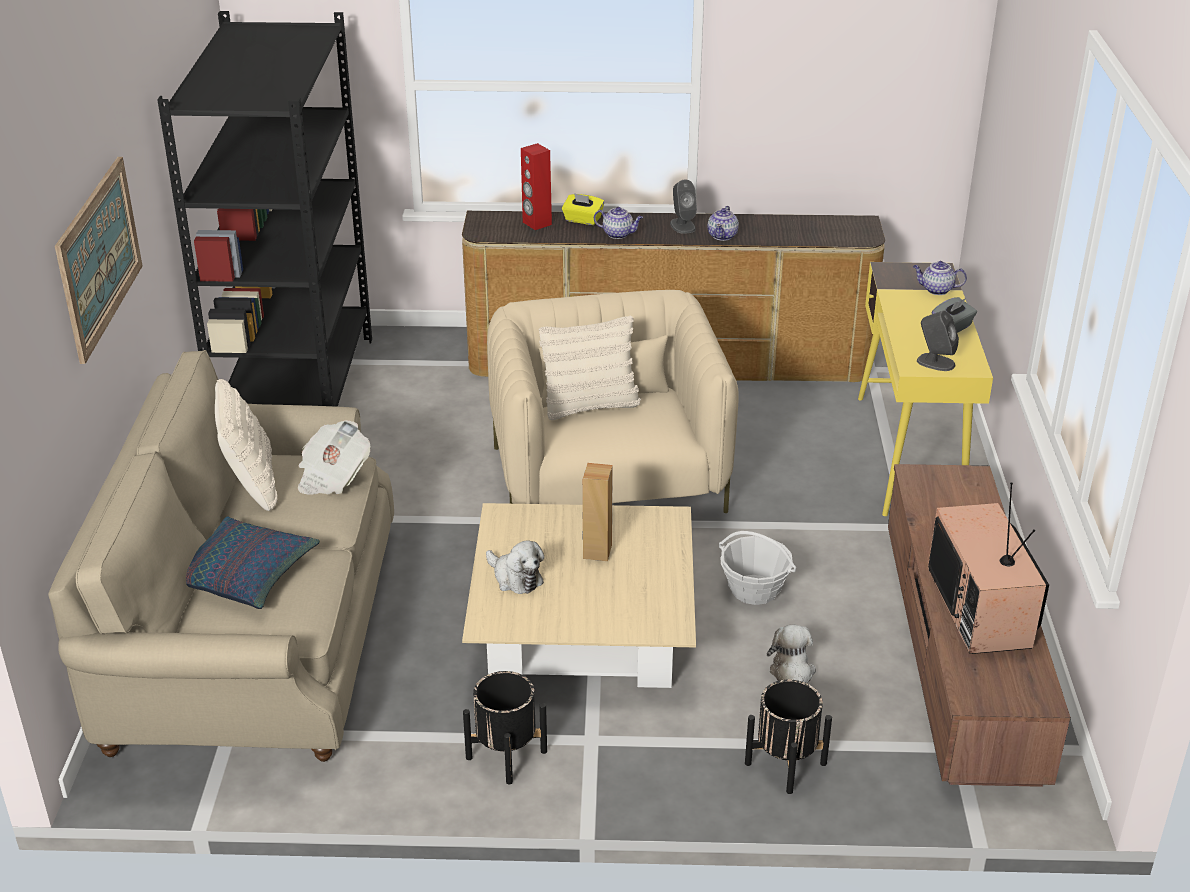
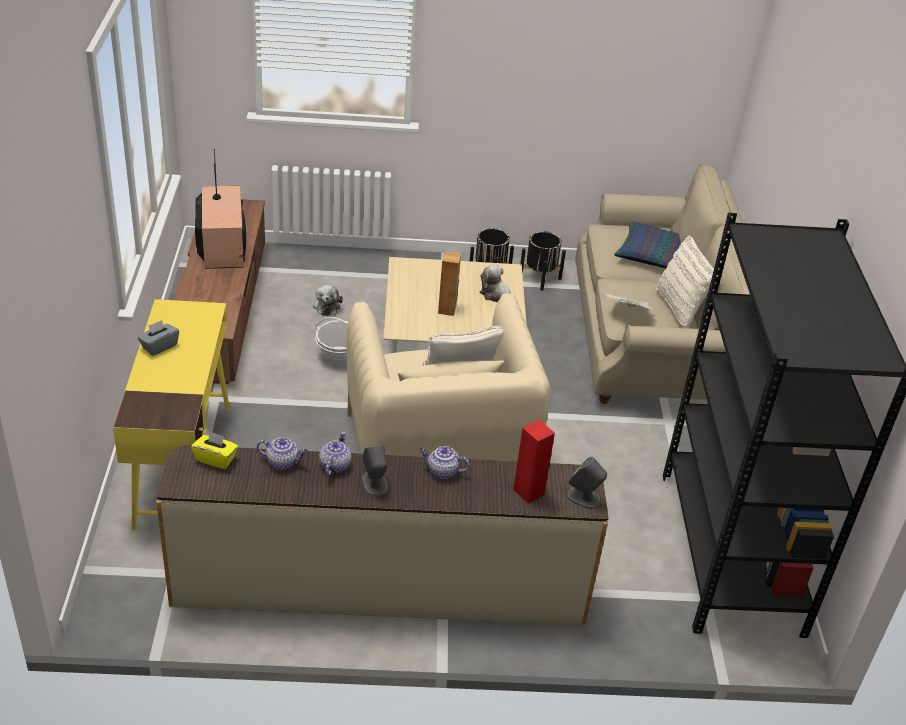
camera: 175 degrees right, 5 degrees up
(99, 256) = (796, 174): picture -> none
(582, 220) = (481, 496): yellow tissue box -> yellow tissue box (216, 459)
(786, 763) = (341, 265): black planter -> black planter (539, 278)
(935, 362) = (192, 313): grey speaker -> grey speaker (584, 498)
(936, 290) = (149, 390): teapot -> teapot (283, 462)

